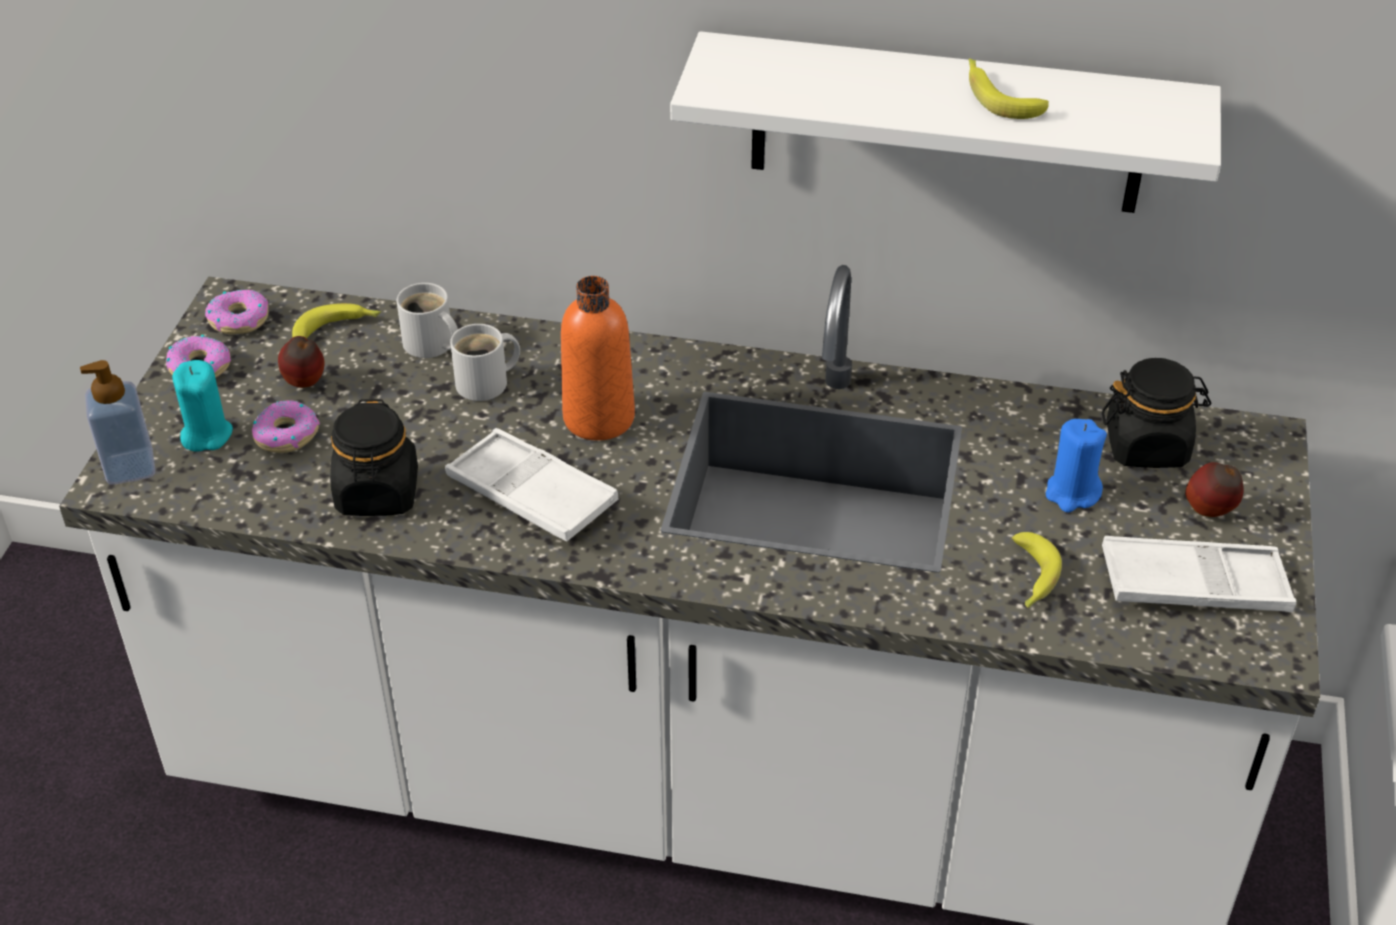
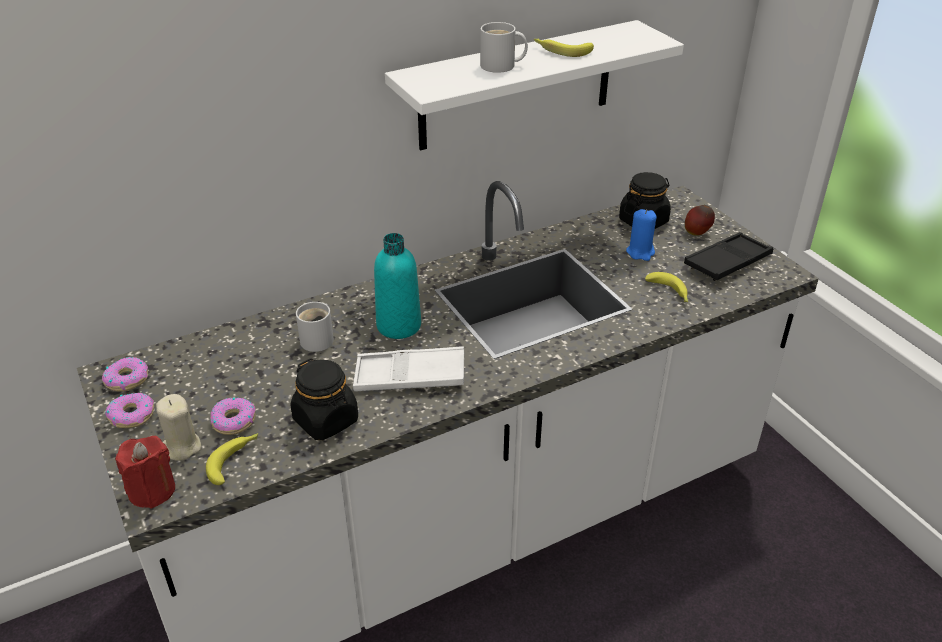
camera: 40 degrees left, 5 degrees down
(130, 467) = (152, 490): soap dispenser -> red candle
(206, 434) = (182, 447): turquoise candle -> beige candle
(305, 384) = (213, 391): apple -> none
(337, 329) = (197, 355): banana -> banana (234, 461)
(430, 345) = (264, 337): white mug -> white mug (501, 66)
(599, 418) = (399, 326): orange bottle -> turquoise bottle
(1194, 585) = (727, 262): white tray -> black tray

